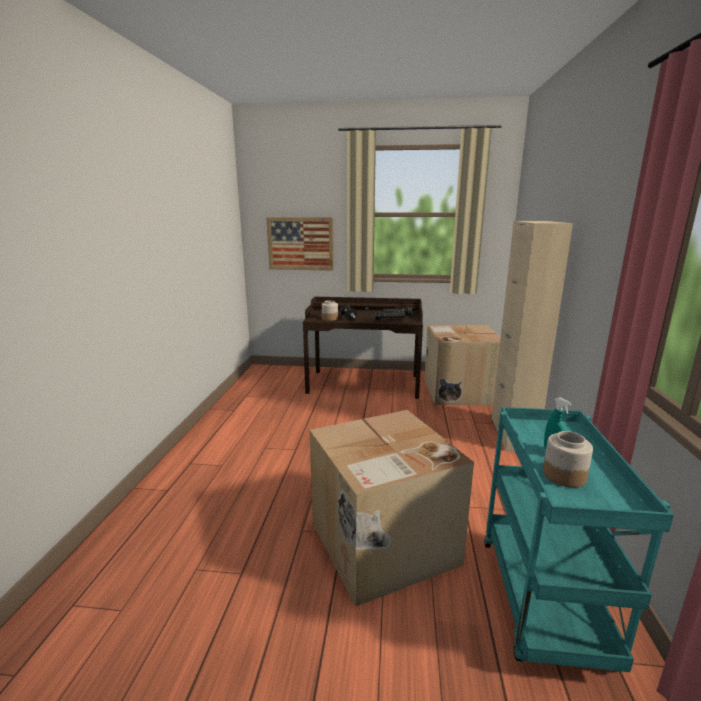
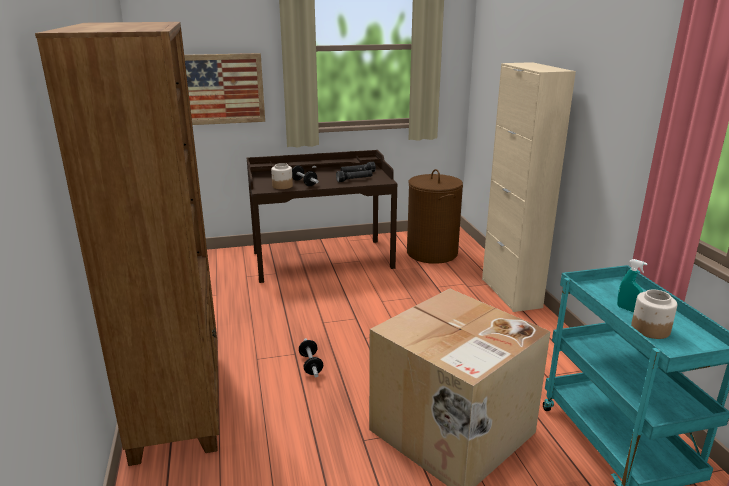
camera: 20 degrees left, 5 degrees up
(190, 468) = (179, 402): none -> brown bookcase
(301, 460) = (311, 365): none -> dumbbell
(458, 391) = (431, 253): cardboard box -> brown laundry basket

